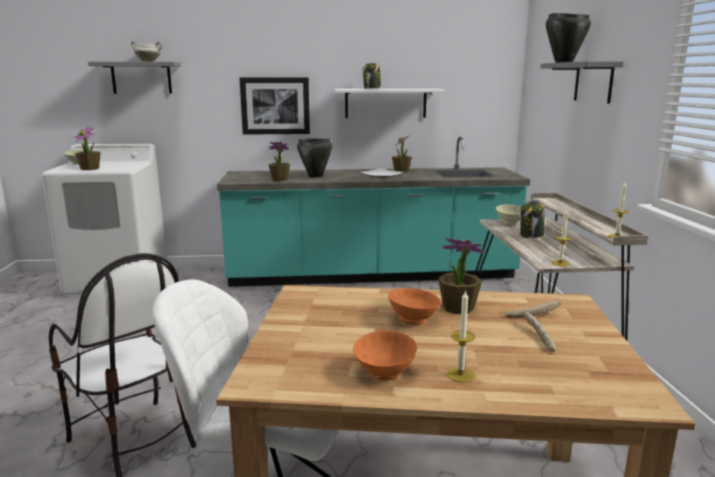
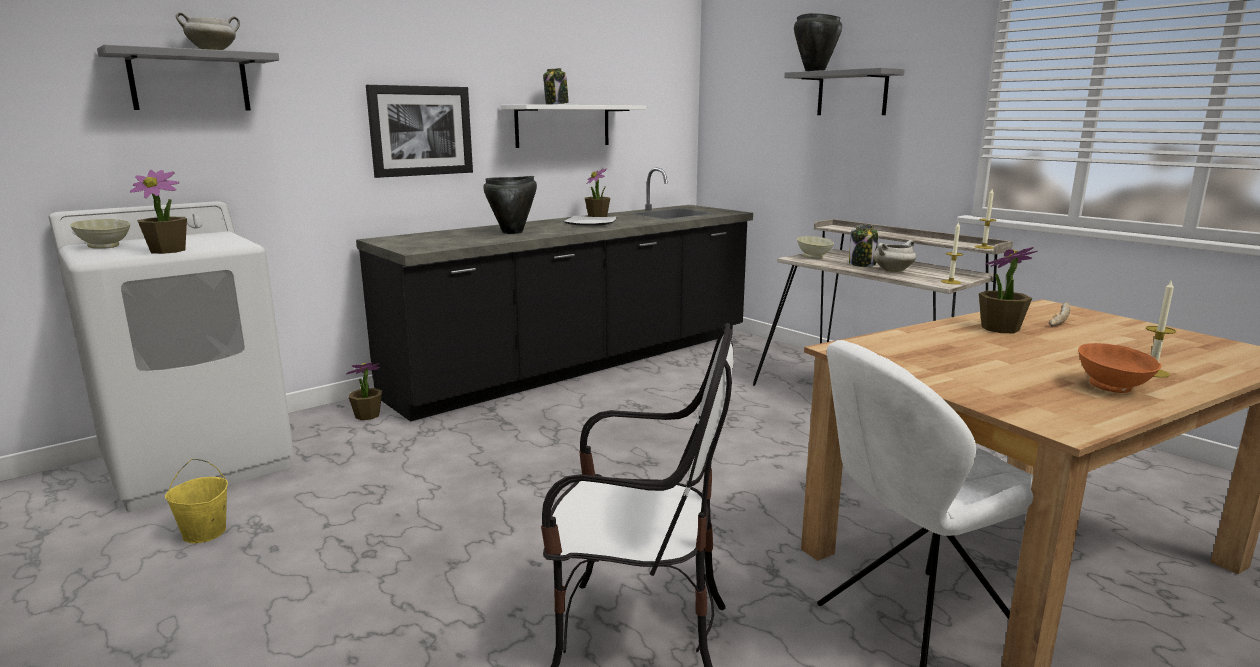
camera: 35 degrees left, 0 degrees up
(71, 317) = (205, 533): none -> yellow bucket
(279, 179) = (478, 240): potted plant -> potted plant (367, 415)
(372, 275) = (581, 364): turquoise counter -> black counter
(414, 320) = (1003, 345): orange bowl -> none
(537, 337) = (1109, 334): bread -> none
(539, 245) = (893, 271): none -> white cooking pot

